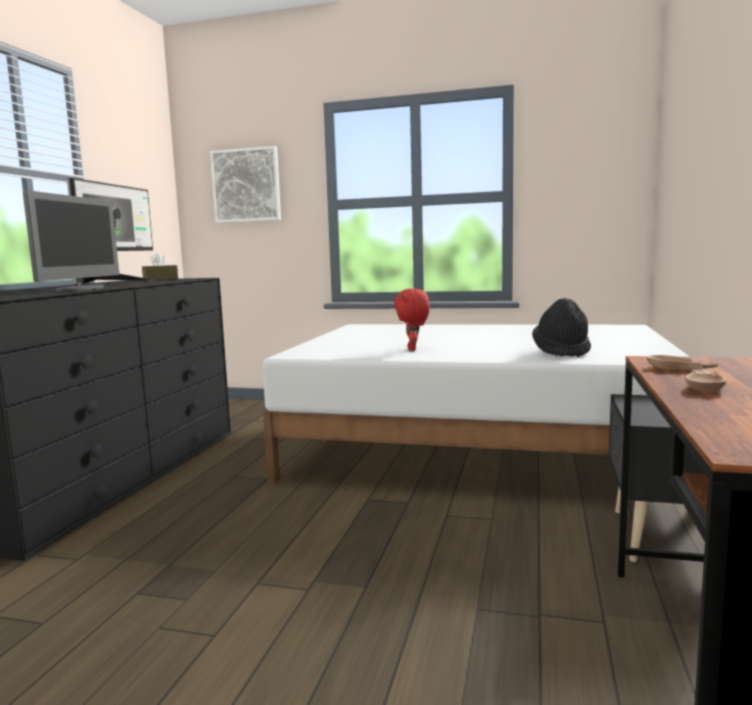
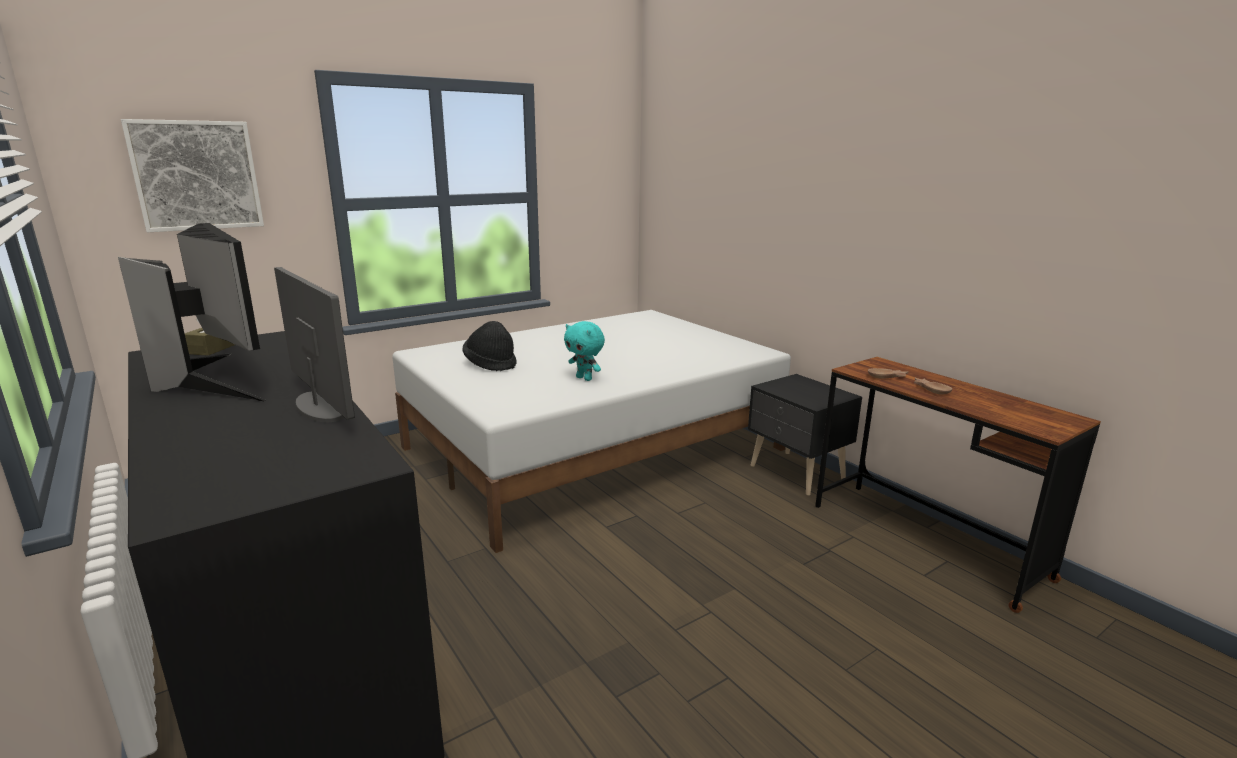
camera: 50 degrees left, 10 degrees up
(413, 349) = (585, 378): red plush toy -> turquoise plush toy
(561, 351) = (689, 356): black hat -> black hat (491, 364)

